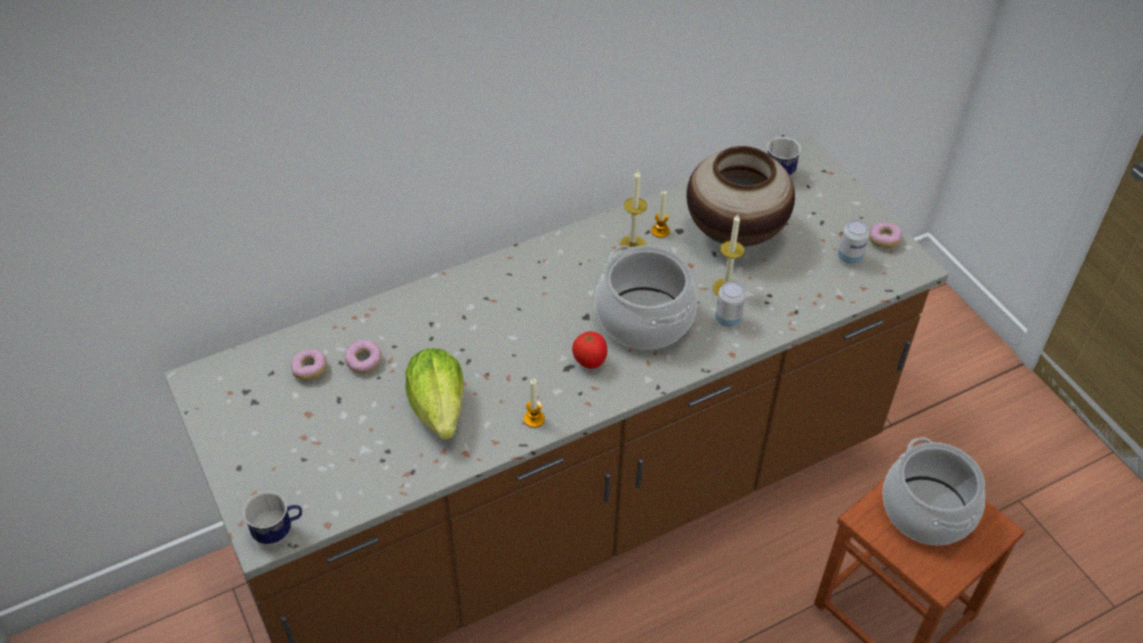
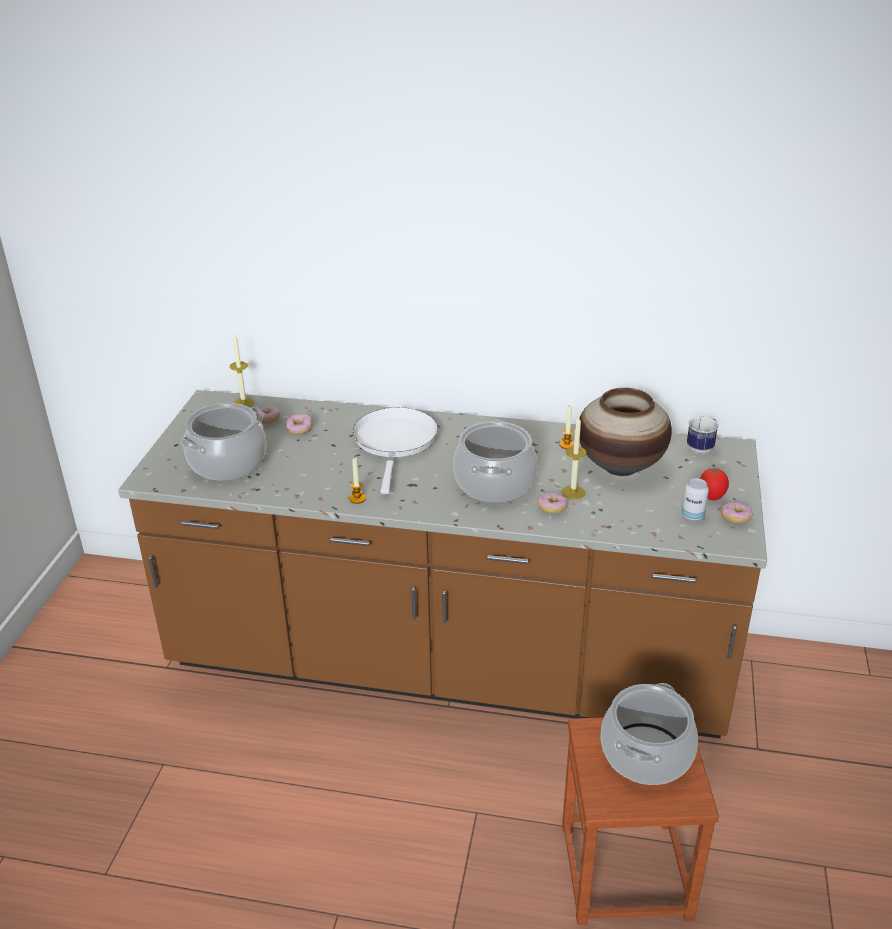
camera: 40 degrees right, 15 degrees down
(279, 531) = (157, 480): mug -> none
(335, 456) = (228, 462): none -> cooking pot
(439, 408) = (311, 468): lettuce -> none
(489, 321) = (395, 442): none -> white frying pan
(590, 362) = (429, 488): tomato -> tomato (712, 497)
(632, 245) = (537, 444): candle -> candle (243, 403)
(727, 319) = (551, 508): can -> donut

